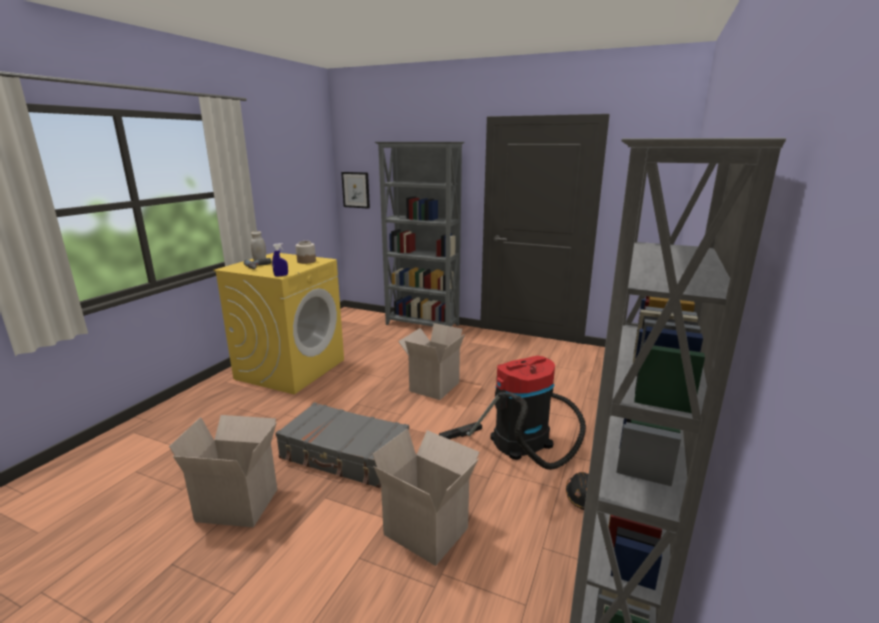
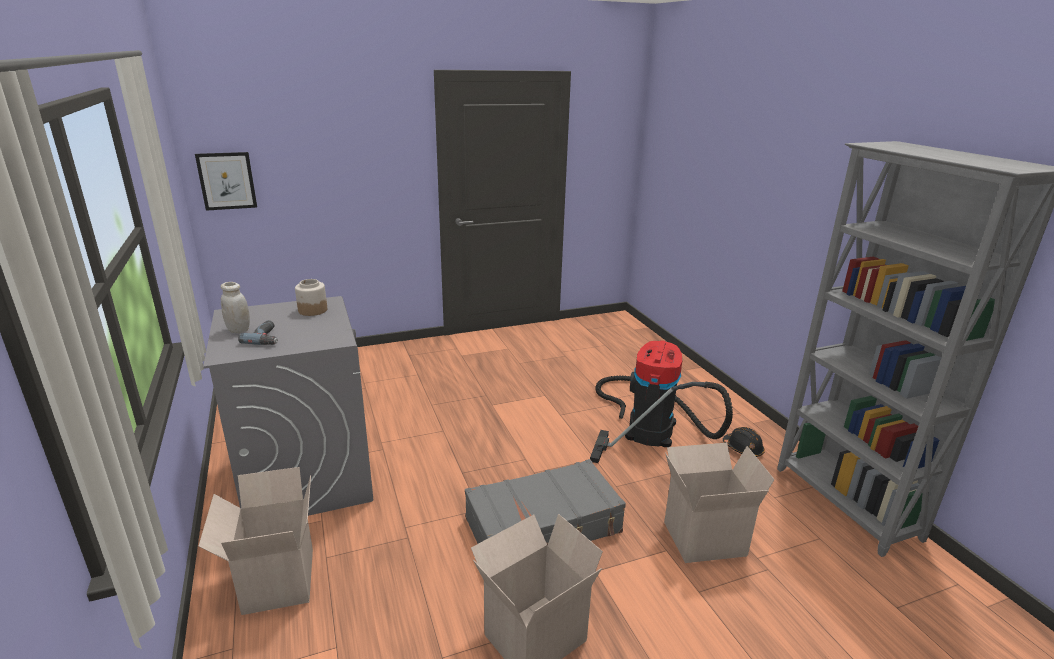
camera: 45 degrees left, 5 degrees up
(281, 275) = (343, 341): blue spray bottle -> none
(291, 369) = (306, 475): yellow washing machine -> grey washing machine
(422, 325) = (376, 354): grey bookcase -> none
(433, 386) = (504, 416): cardboard box -> cardboard box (276, 580)

